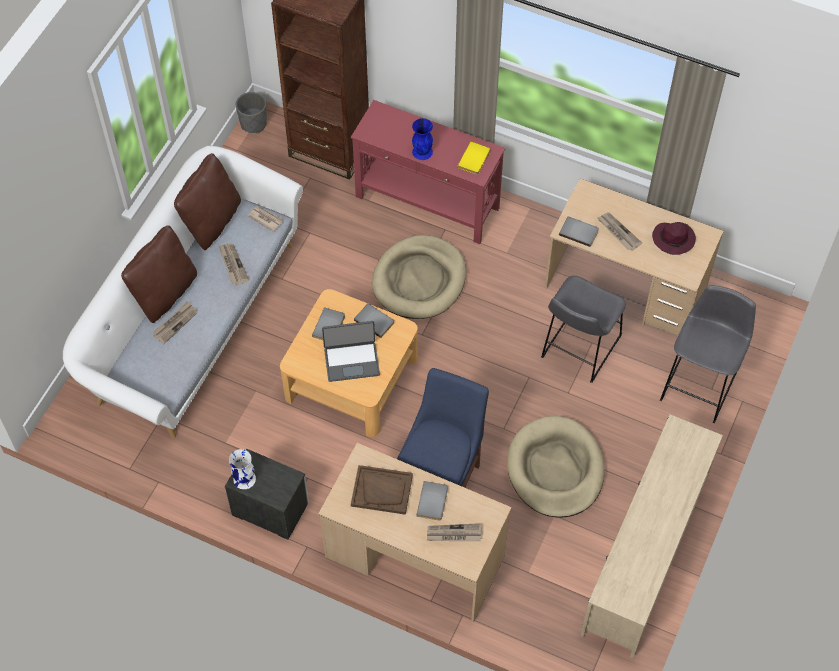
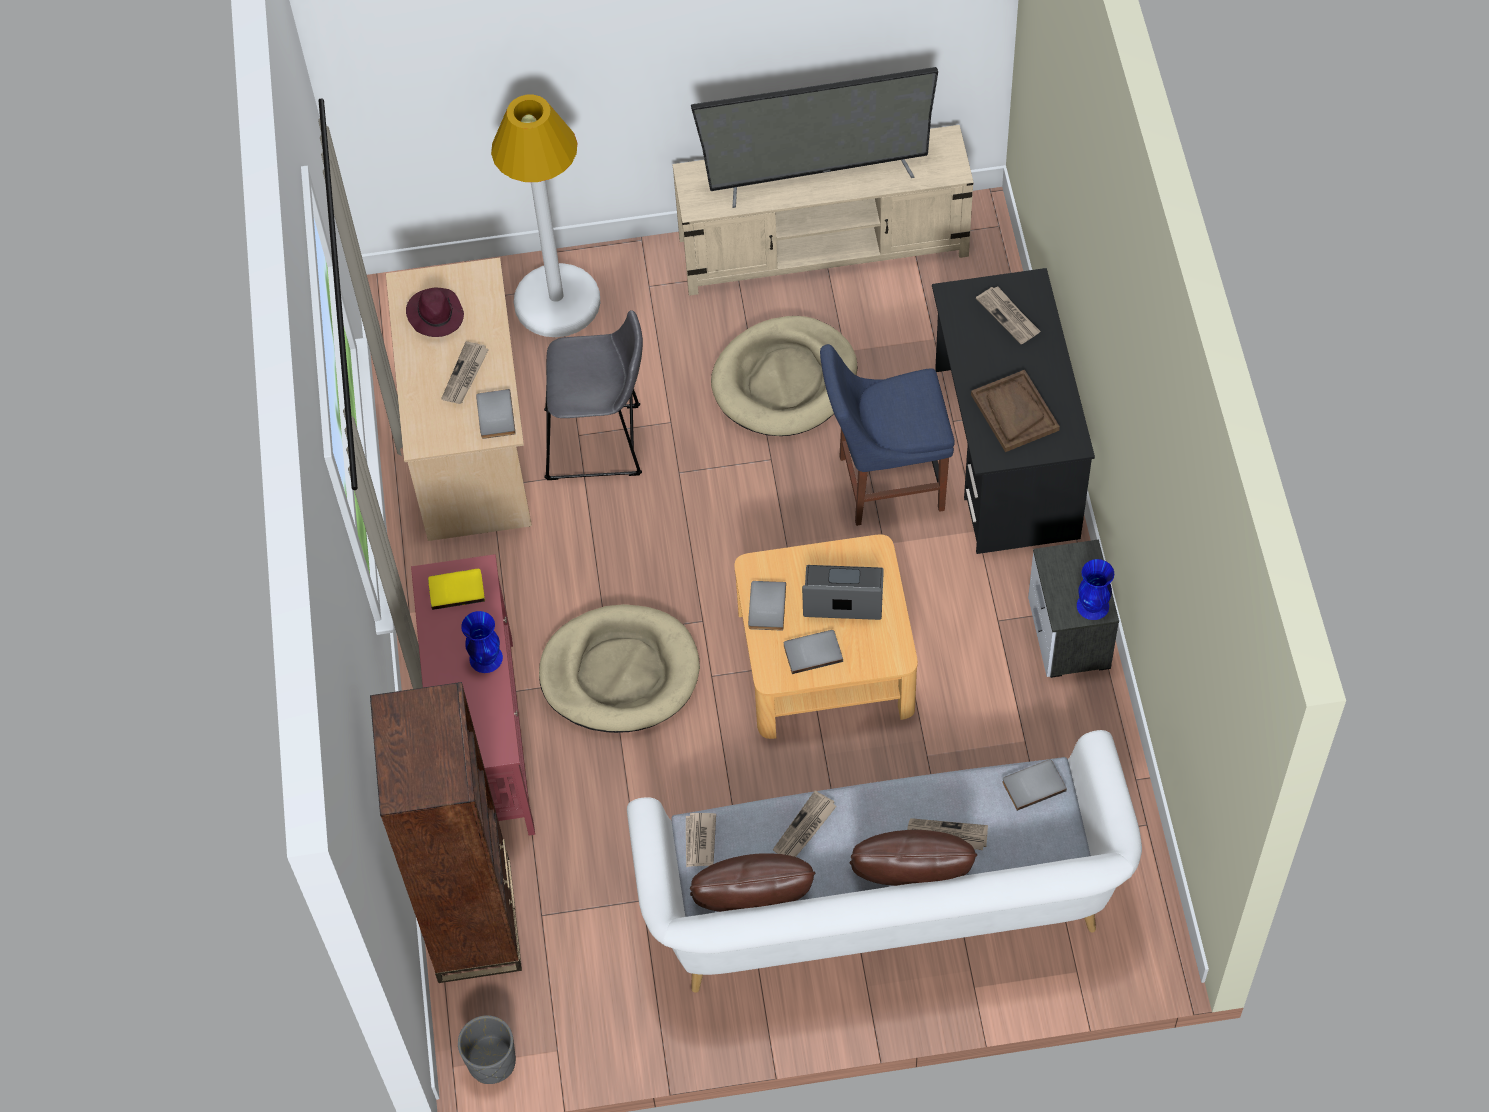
camera: 120 degrees left, 0 degrees up
(244, 478) = (1092, 606): white vase -> blue vase
(351, 361) = (843, 596): laptop -> laptop turned 45 degrees counterclockwise
(414, 557) = (1006, 453): beige desk -> black desk
(433, 502) = (986, 356): grey book -> grey book (1033, 784)
(656, 511) = (818, 176): none -> television
(700, 383) = (557, 301): grey stool -> white floor lamp

